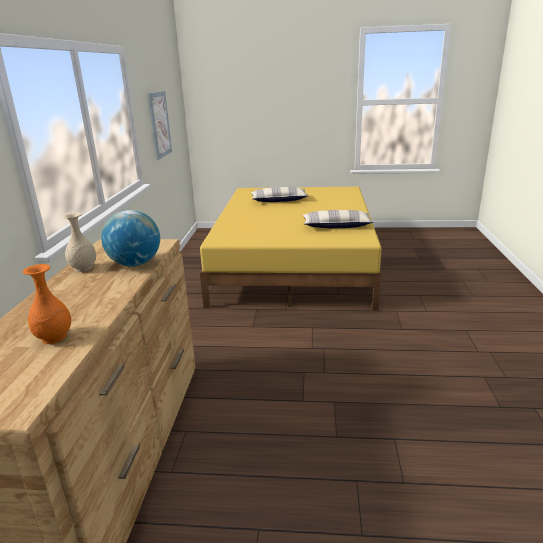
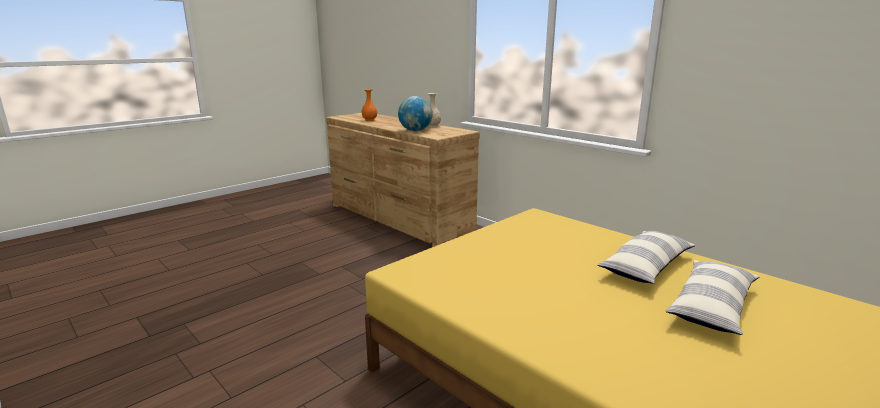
camera: 130 degrees right, 5 degrees down
(159, 124) = (772, 93): picture -> none
(336, 226) = (477, 282): pillow -> pillow (646, 267)

